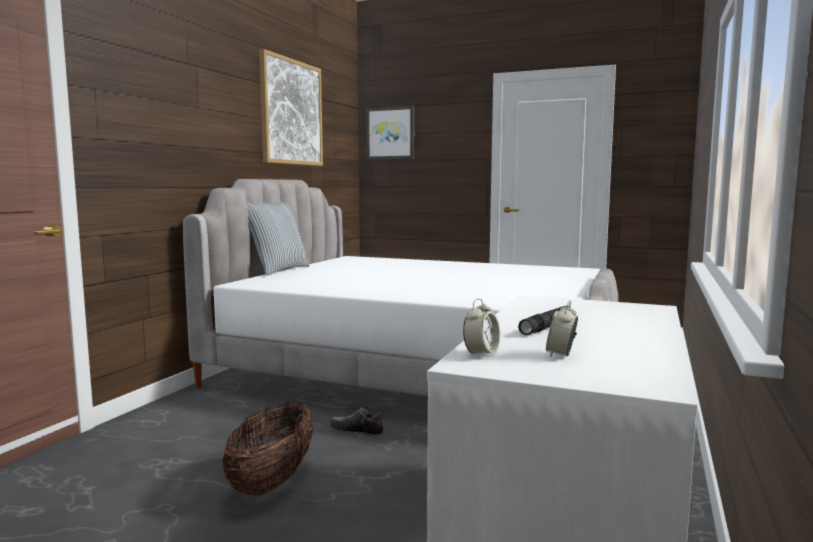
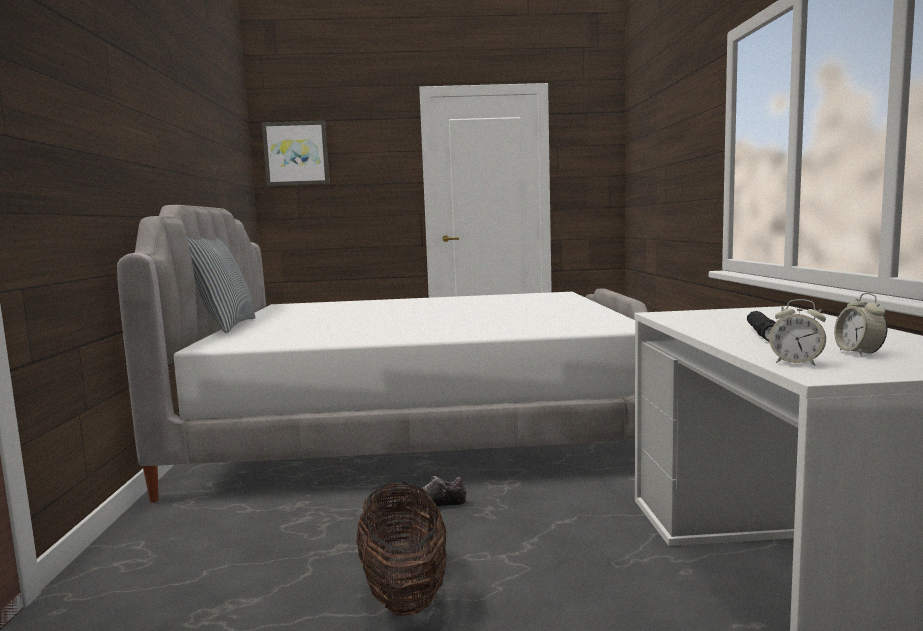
camera: 25 degrees left, 0 degrees up
(291, 112) = (198, 120): picture -> none
(481, 354) = (796, 363): alarm clock -> alarm clock turned 120 degrees clockwise

